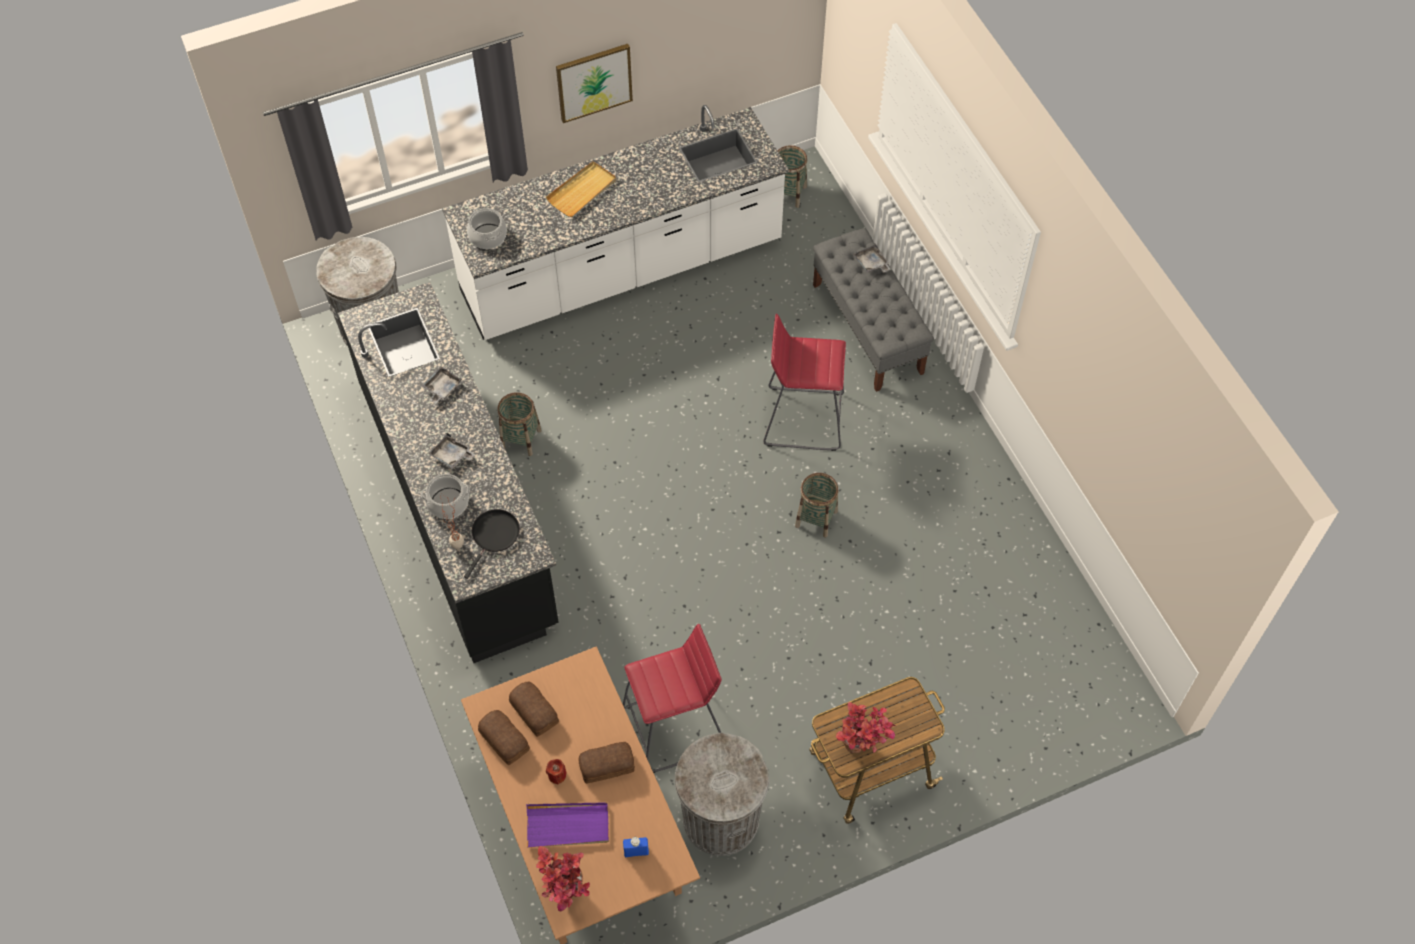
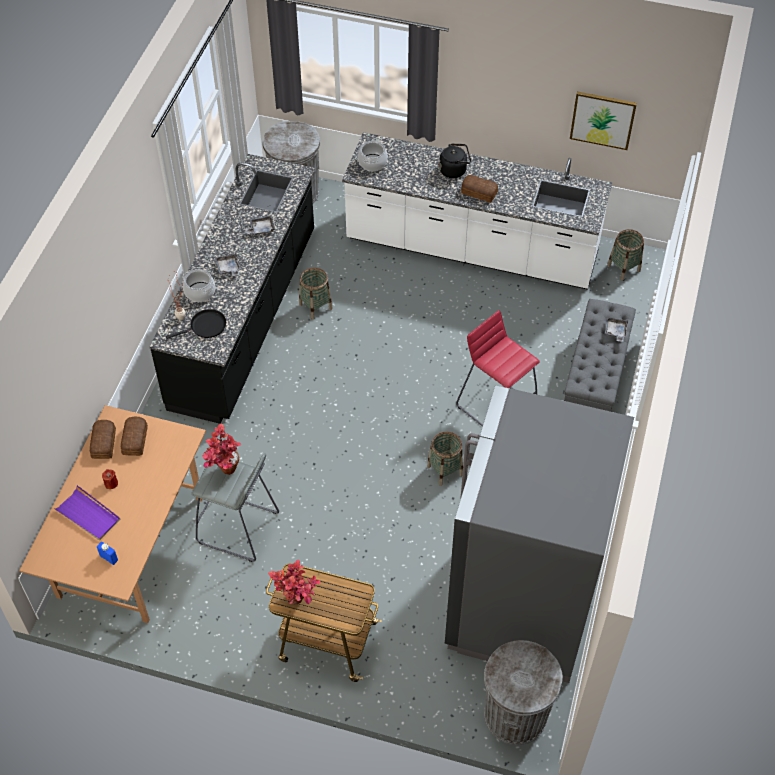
camera: 40 degrees right, 5 degrees down
(566, 895) = (48, 551): potted plant -> potted plant (224, 472)
(582, 191) = (454, 170): beige tray -> black kettle
(594, 82) = (501, 100): picture -> picture (602, 119)
(605, 765) = (142, 498): bread -> bread (479, 192)
(675, 728) = (238, 528): red stool -> grey stool
(720, 819) = (211, 599): grey trash can -> grey trash can (515, 715)
(1006, 594) = (522, 602): none -> grey fridge

